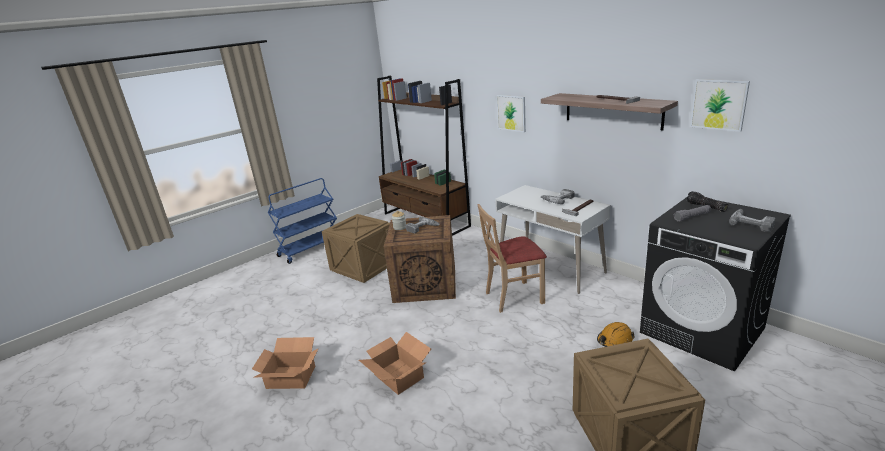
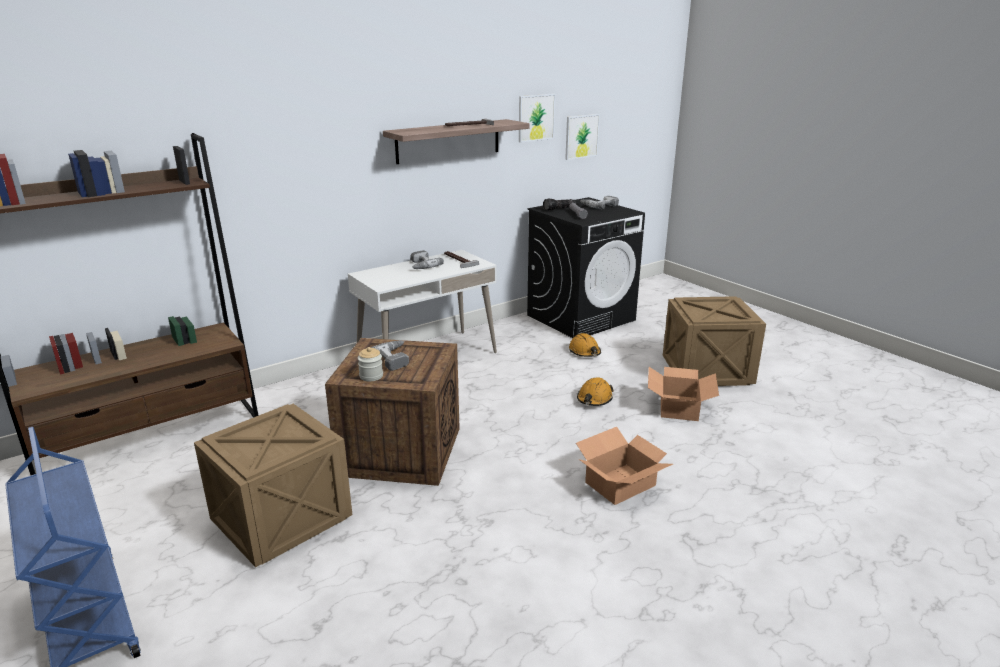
camera: 85 degrees left, 0 degrees up
(290, 377) = (608, 596): cardboard box -> cardboard box (678, 407)
(511, 113) = (307, 173): picture -> picture (581, 136)
(514, 297) = (480, 388): beige chair -> none
(521, 354) = (594, 399): none -> orange hard hat

